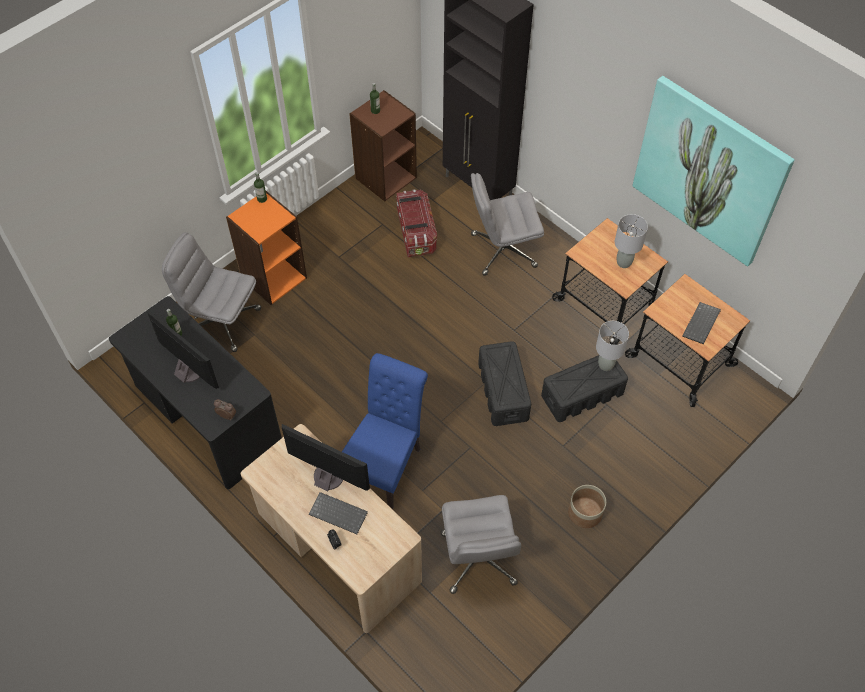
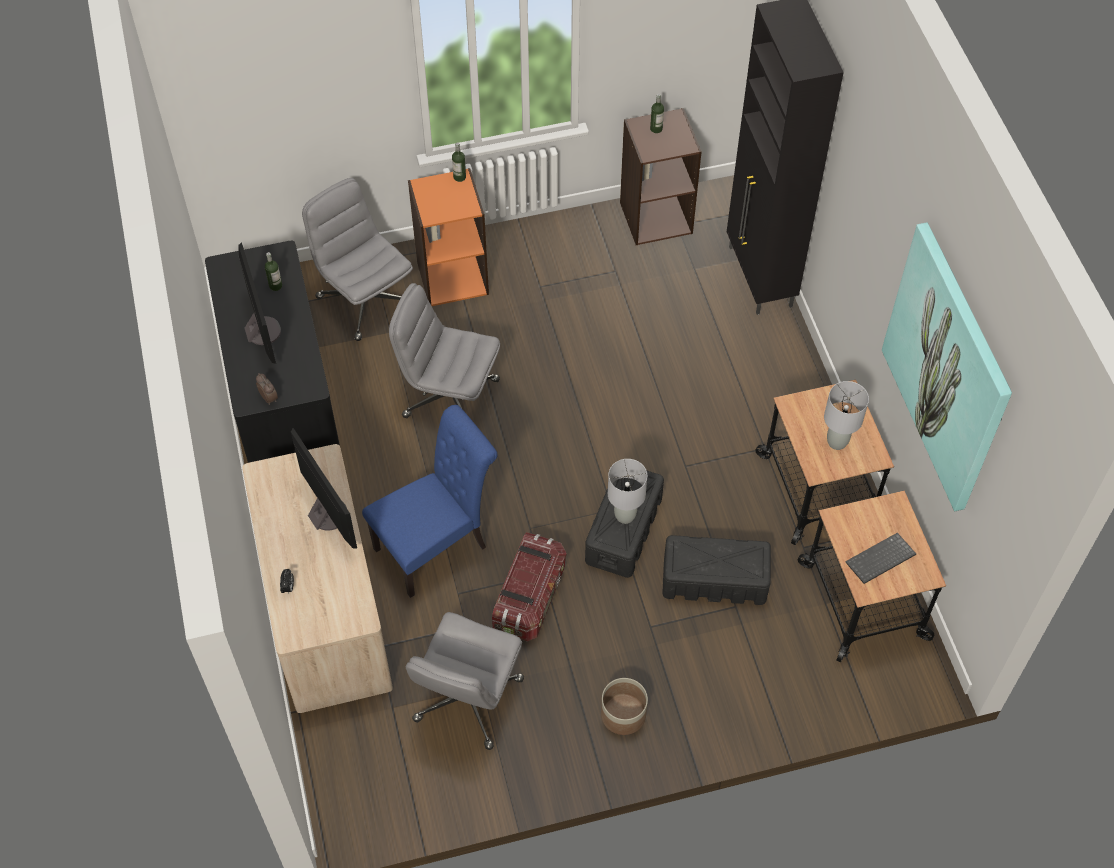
camera: 30 degrees right, 0 degrees up
(339, 513) = (314, 558): keyboard -> none
(416, 232) = (648, 298): storage box -> storage box (530, 597)
(502, 251) = (736, 367): grey office chair -> grey office chair (449, 398)
(605, 365) = (751, 556): grey table lamp -> grey table lamp (624, 516)

